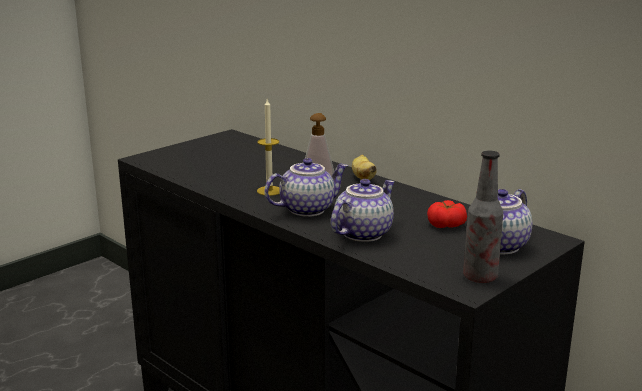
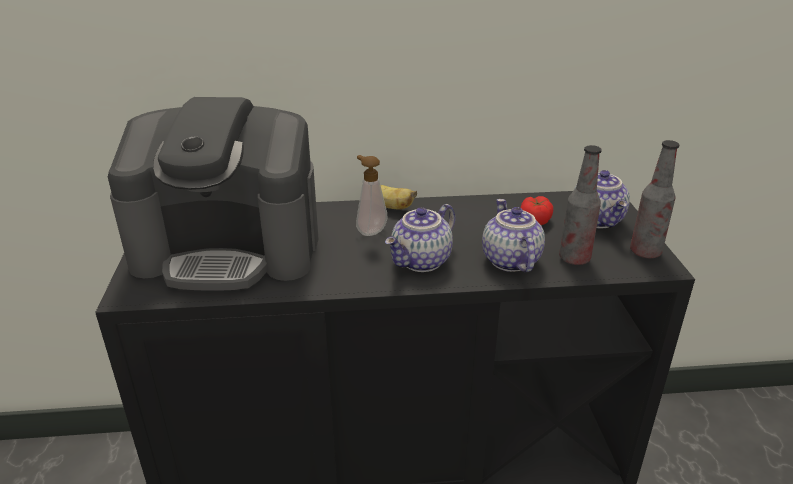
camera: 50 degrees left, 10 degrees up
(226, 160) = (229, 248): none -> coffee machine
(269, 191) = (350, 261): candle -> none
(307, 209) = (422, 262): teapot -> teapot turned 150 degrees counterclockwise
(411, 254) = (574, 258): none -> bottle

